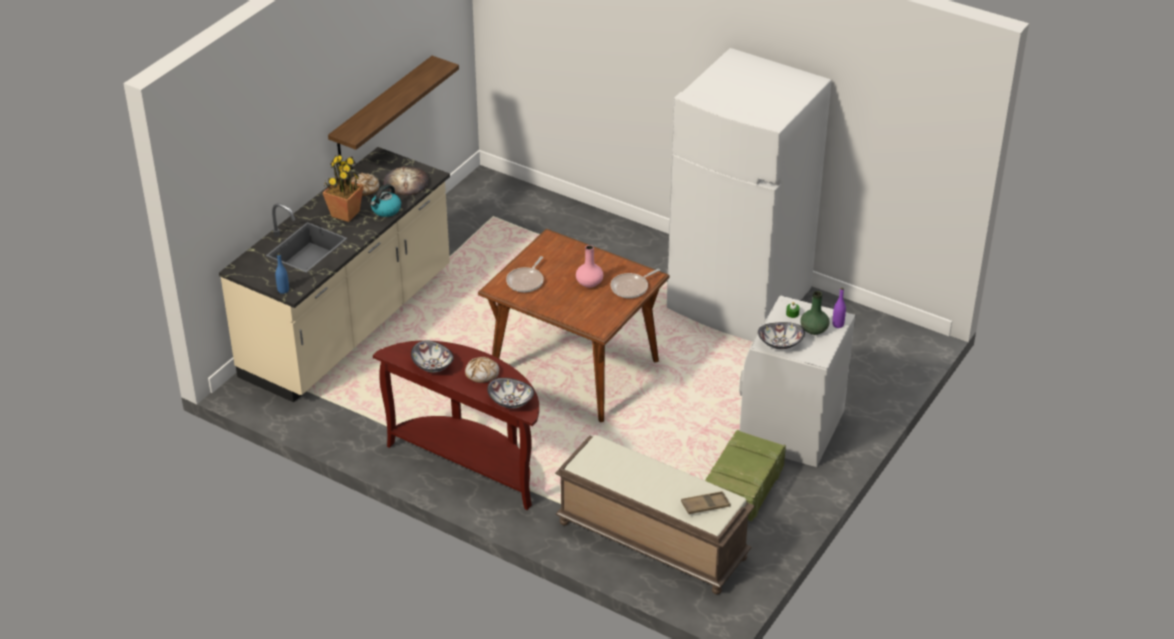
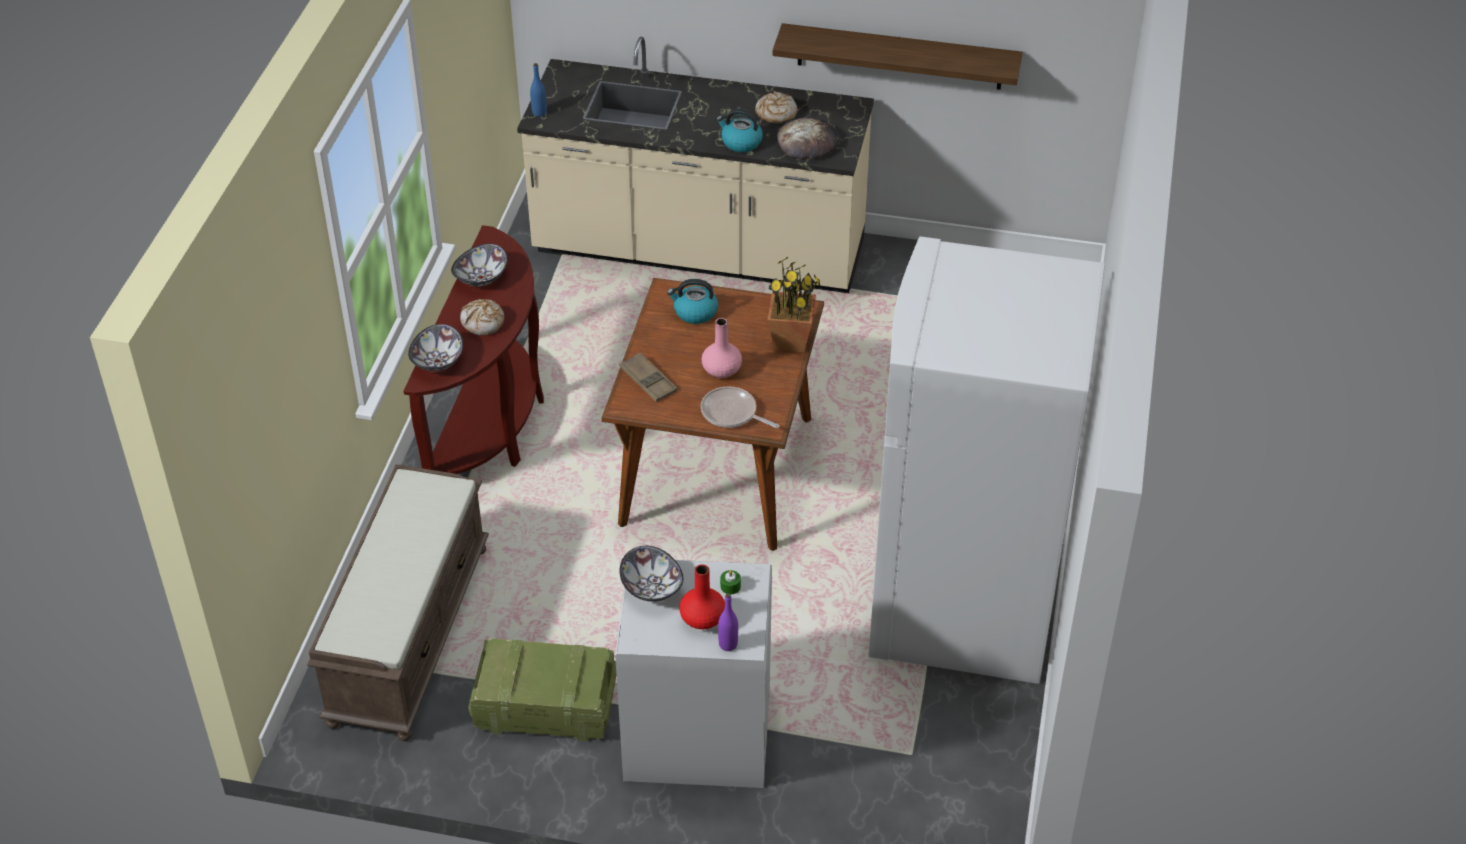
camera: 70 degrees right, 5 degrees up
(345, 213) = (714, 113): potted plant -> potted plant (791, 340)
(526, 281) = (694, 312): frying pan -> kettle
(705, 505) = (368, 622): brown tray -> brown tray (648, 381)
(813, 330) = (702, 618): green vase -> red vase

